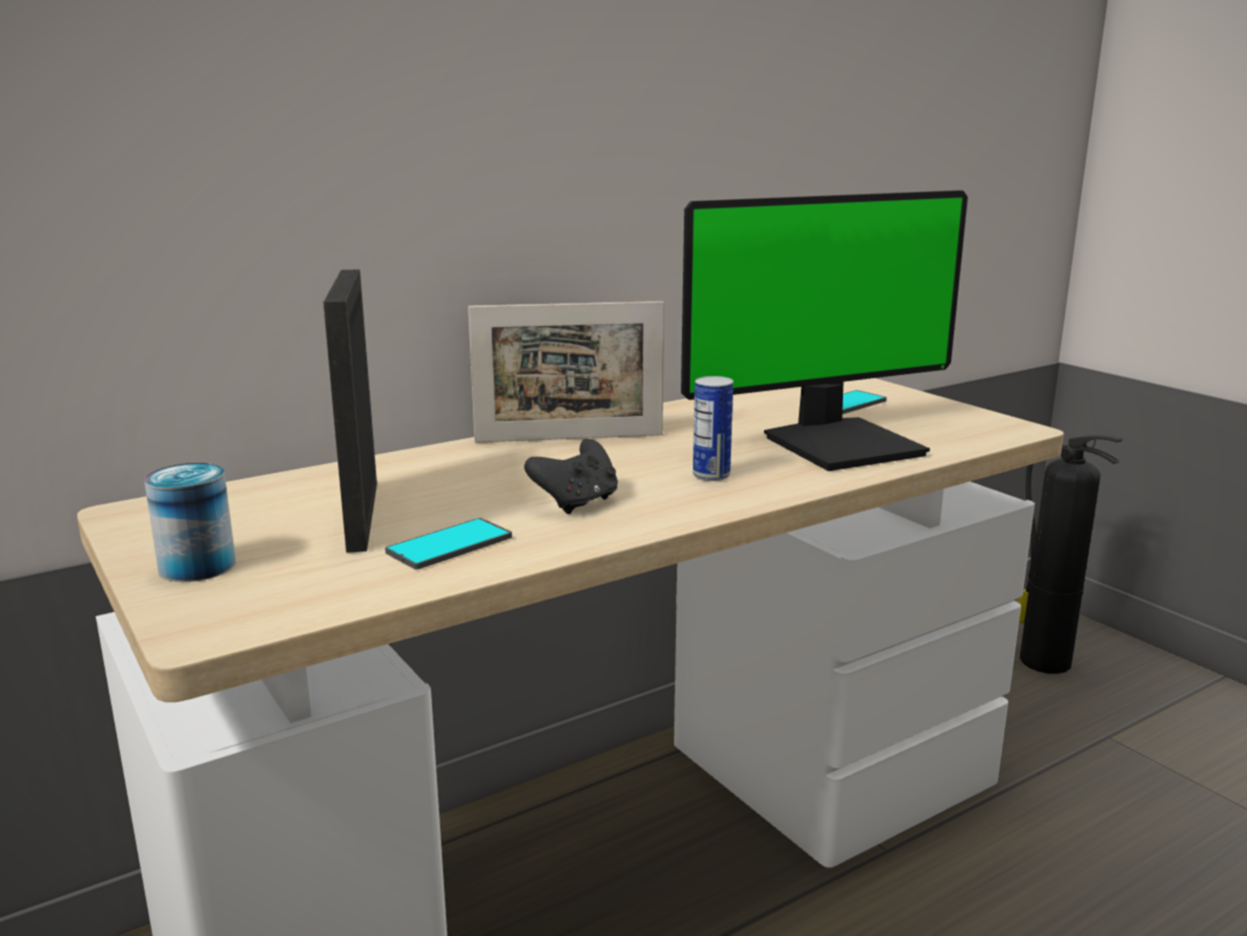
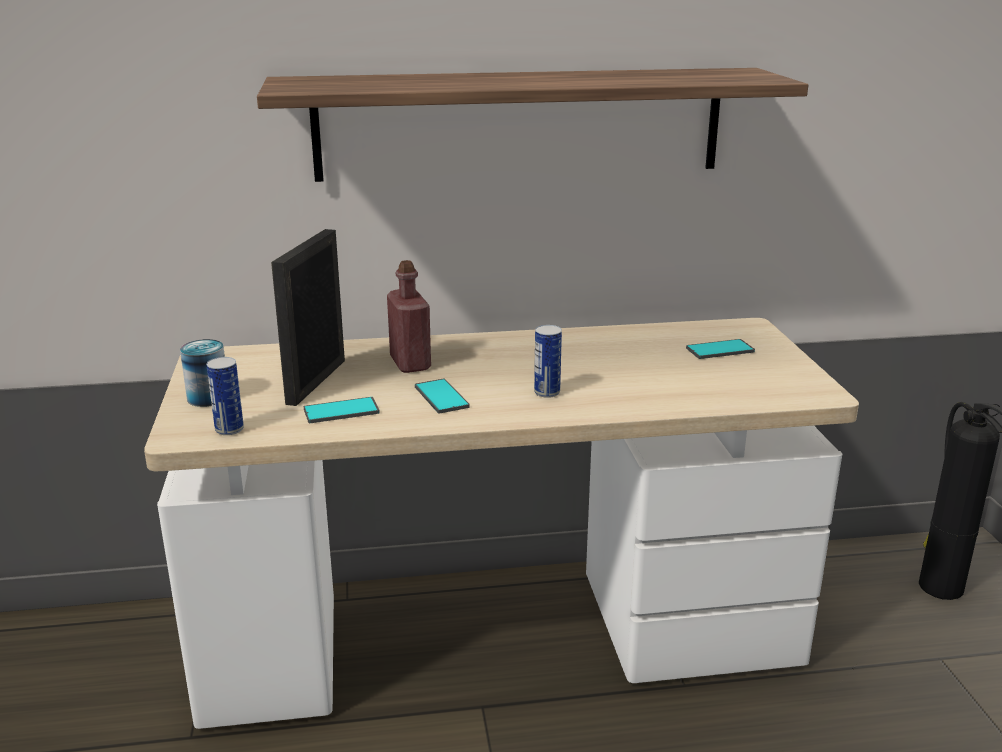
camera: 25 degrees right, 5 degrees up
(287, 603) = (229, 429): none -> can
(481, 472) = (410, 363): none -> red bottle
(568, 119) = (519, 124): none -> shelf
(569, 438) = (491, 346): picture frame -> none
(577, 503) = (441, 397): black game controller -> phone
(841, 444) = (668, 384): monitor -> none

